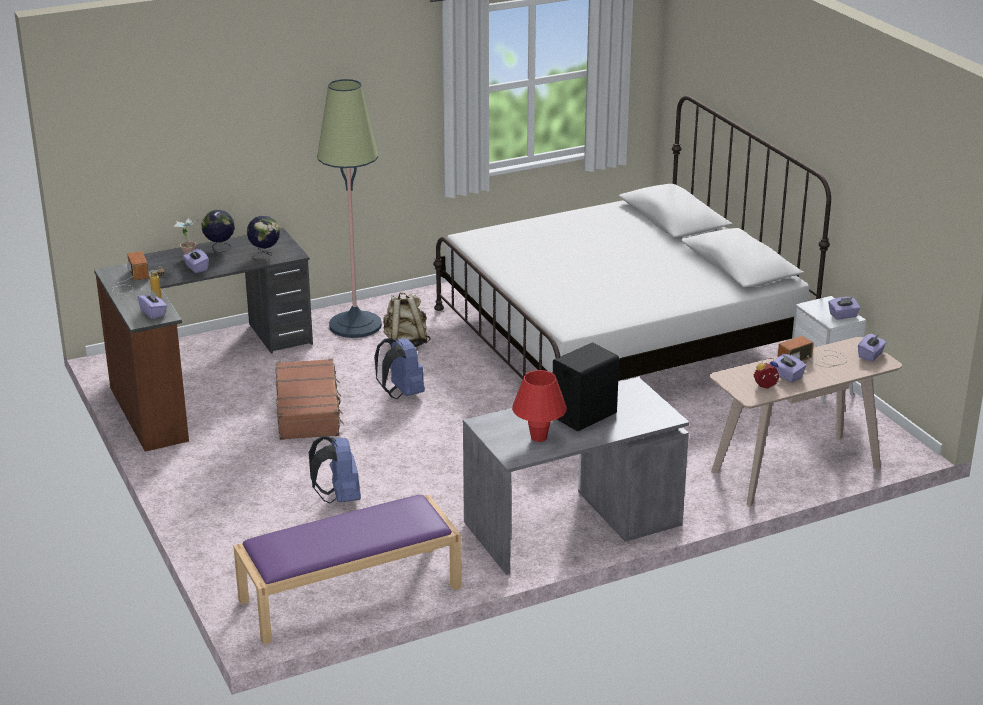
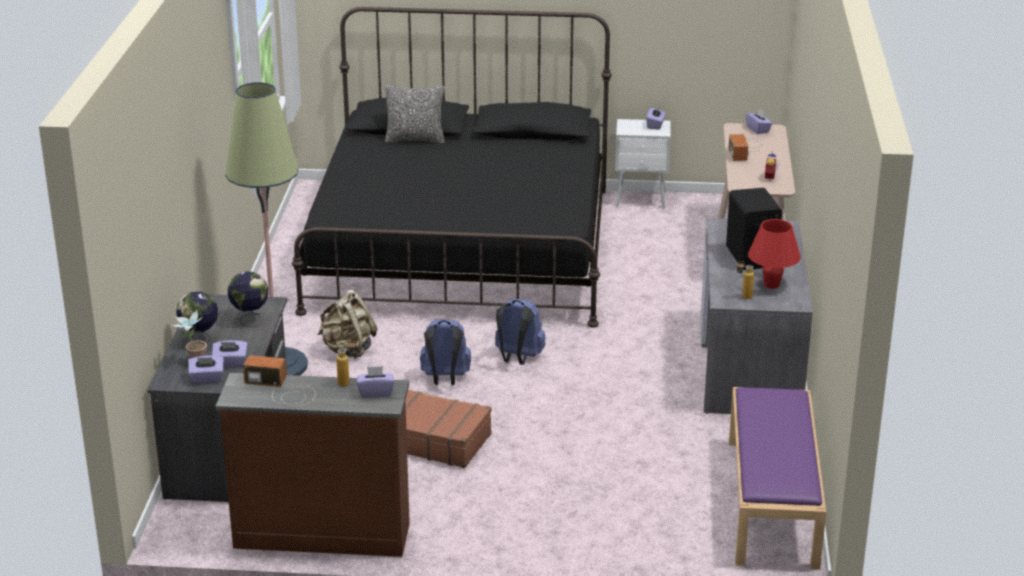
camera: 60 degrees left, 0 degrees up
(339, 497) = (604, 464): blue backpack -> blue backpack (517, 358)
(499, 429) = (743, 297): none -> bottle
(619, 336) = (461, 249): white bed -> black bed
(648, 227) = (415, 139): none -> pillow
(787, 376) = (761, 166): purple tissue box -> purple tissue box (207, 378)

